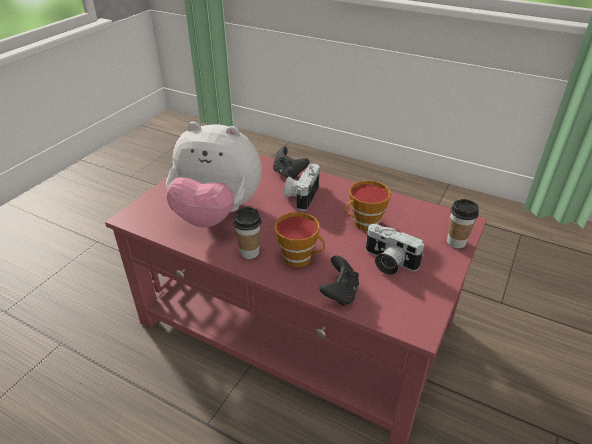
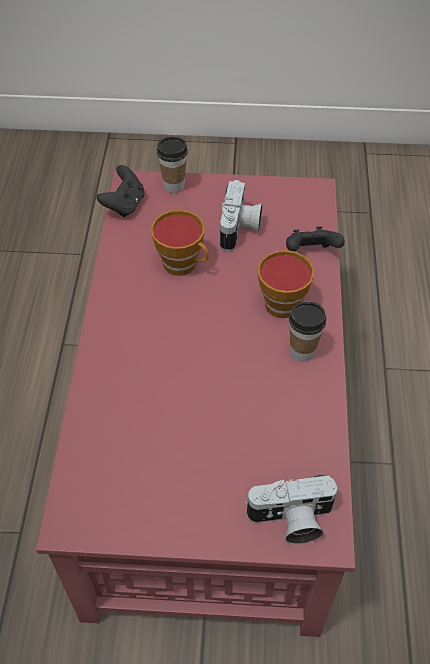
camera: 115 degrees left, 15 degrees up
(217, 214) = (251, 425): plush toy -> none
(288, 174) = (104, 382): black game controller -> black game controller (124, 205)
(301, 196) = (155, 345): camera -> camera (291, 520)

